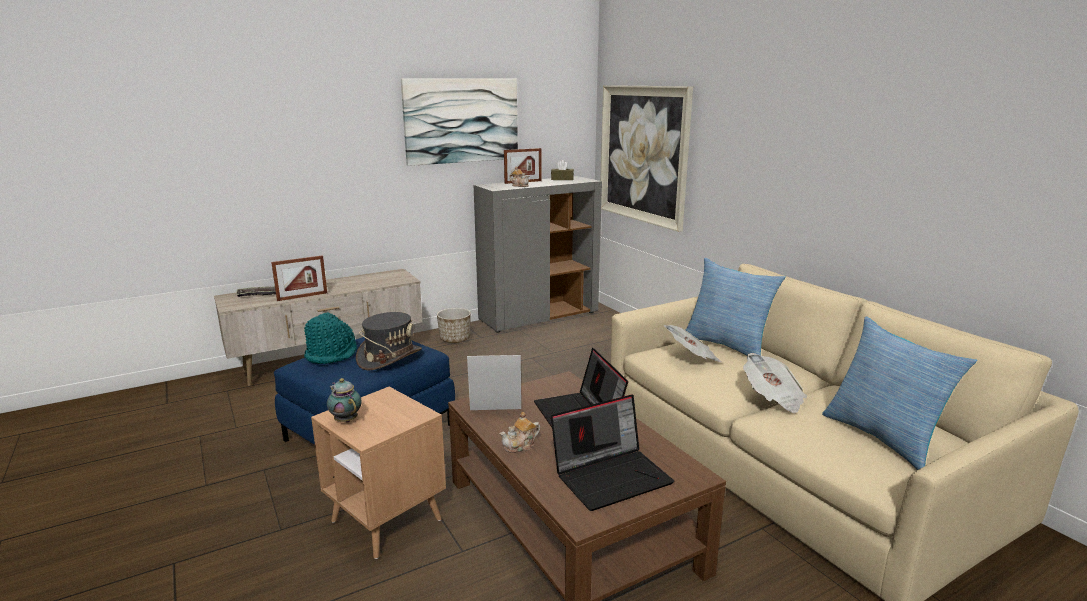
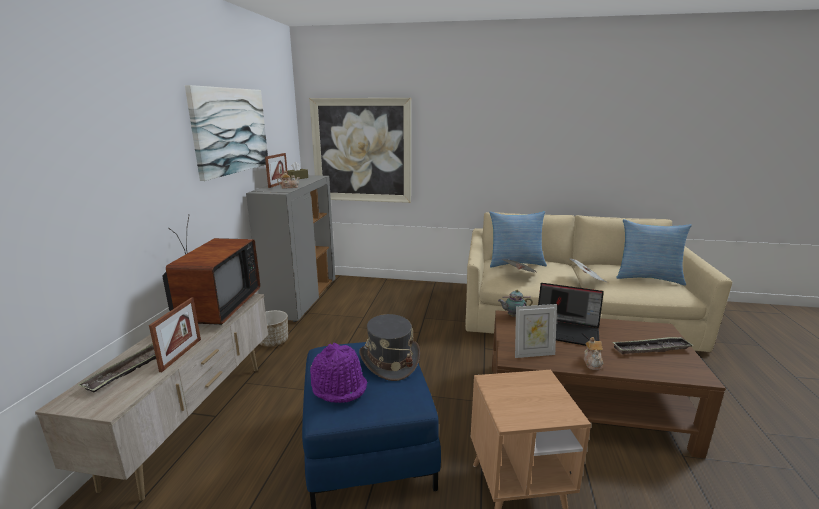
camera: 50 degrees left, 0 degrees up
(332, 354) = (339, 386): turquoise hat -> purple hat
(345, 420) = (524, 414): teapot -> teapot (513, 316)
(375, 279) = (215, 309): none -> television
(495, 412) = (533, 354): picture frame -> picture frame turned 135 degrees counterclockwise
(612, 476) = (651, 349): laptop -> tray

